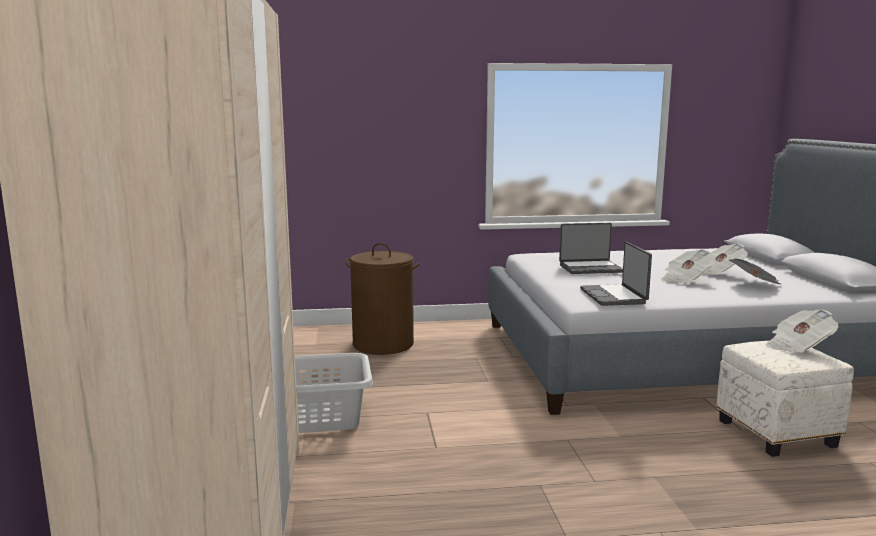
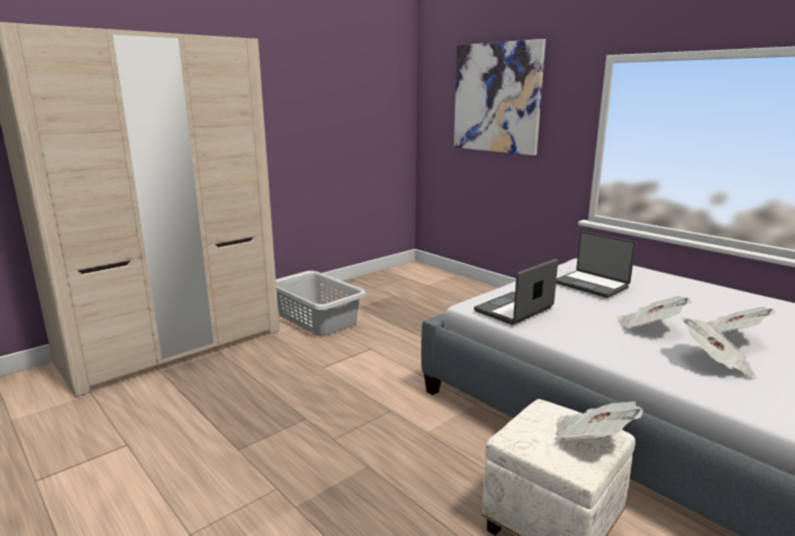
camera: 55 degrees right, 5 degrees up
(359, 105) = (496, 98): none -> picture
(383, 344) = (460, 300): brown laundry basket -> none

